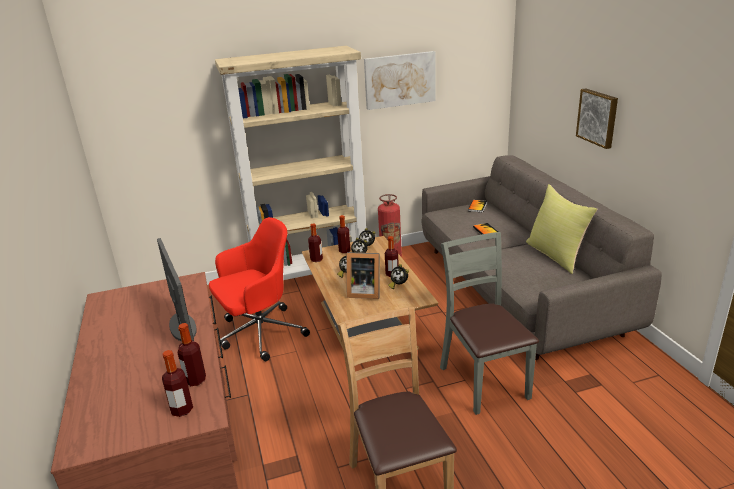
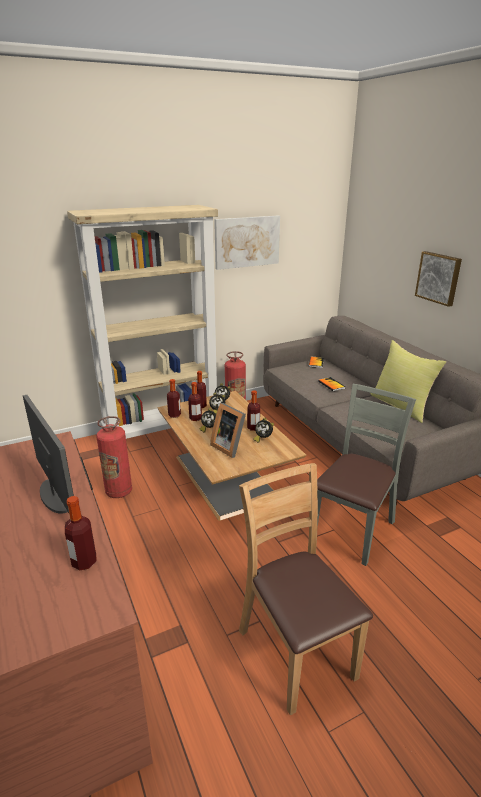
camera: 10 degrees left, 0 degrees up
(182, 410) = (74, 603): bottle -> bottle (195, 418)
(260, 333) = (119, 491): red office chair -> fire extinguisher
(363, 292) = (229, 446): picture frame -> picture frame turned 45 degrees clockwise
(484, 381) = (352, 530): grey chair -> grey chair turned 60 degrees clockwise

